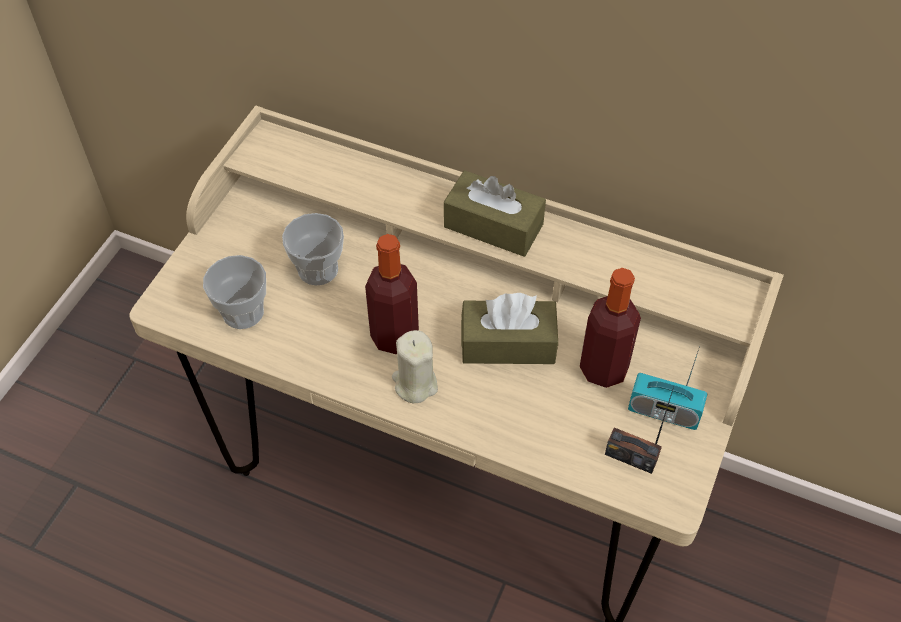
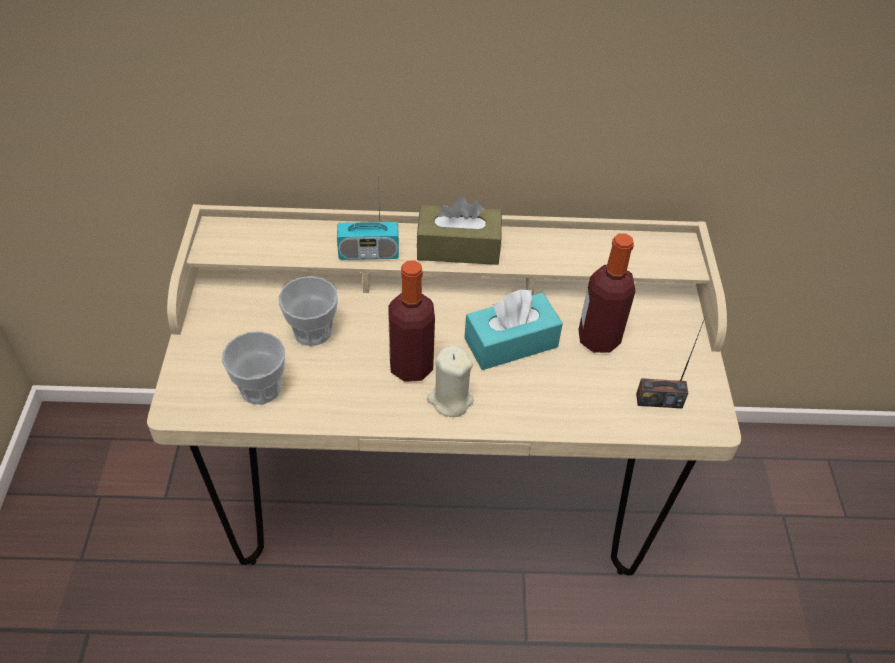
camera: 25 degrees left, 5 degrees down
(508, 343) = (511, 342): brown tissue box -> turquoise tissue box
(664, 411) = (663, 357): radio -> radio (368, 253)

